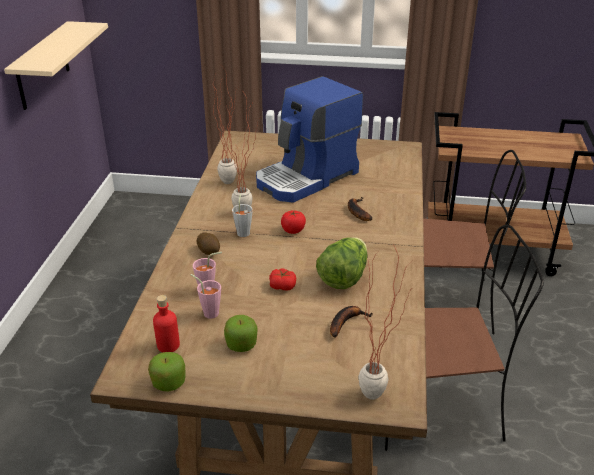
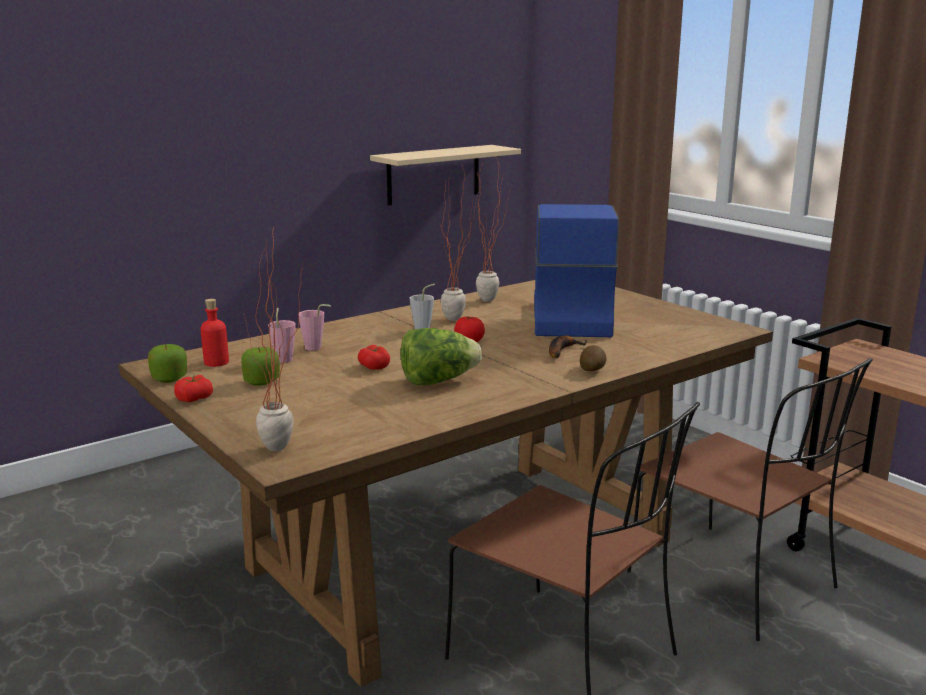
camera: 45 degrees right, 15 degrees down
(209, 251) = (370, 330): potato -> potato (592, 370)
(230, 389) = (194, 398): none -> tomato
(307, 178) = (569, 318): coffee machine -> coffee machine turned 90 degrees clockwise
(346, 322) = (368, 404): banana -> none

